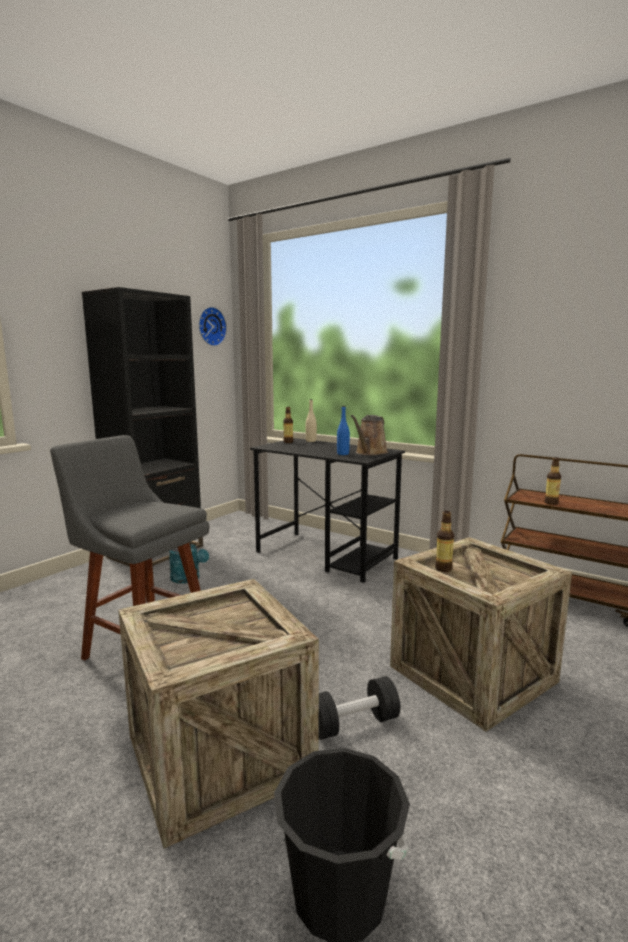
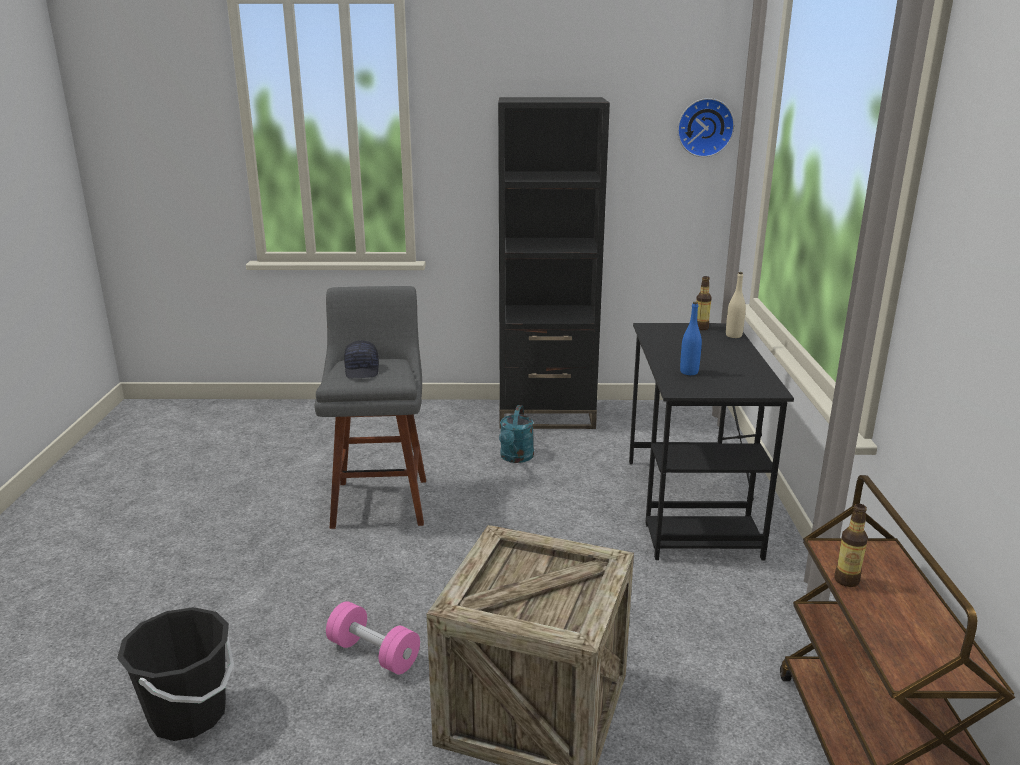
camera: 55 degrees right, 10 degrees up
(140, 512) = (362, 370): none -> black cap
(219, 755) = (283, 601): crate -> none
(353, 724) = (373, 653): black dumbbell -> pink dumbbell
(370, 453) = (727, 384): brown watering can -> none
(443, 568) = (516, 562): bottle -> none

